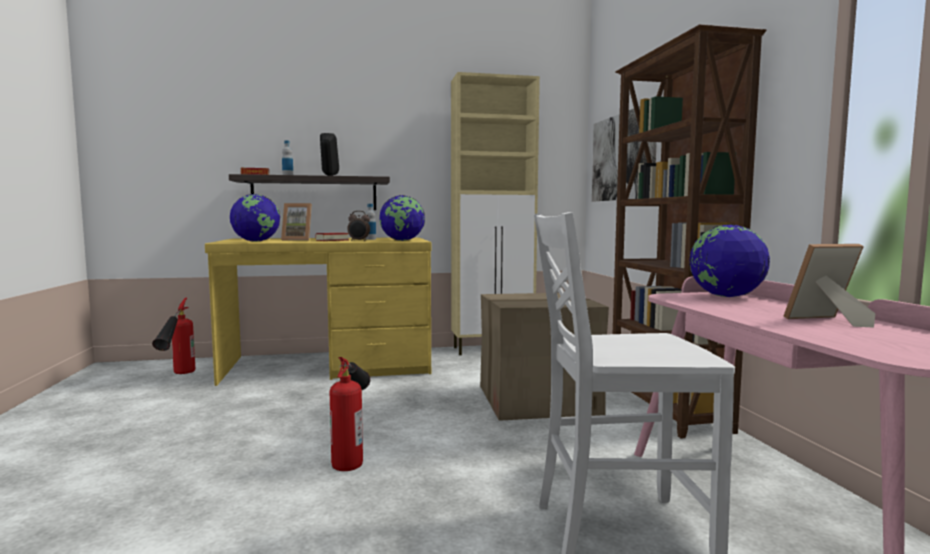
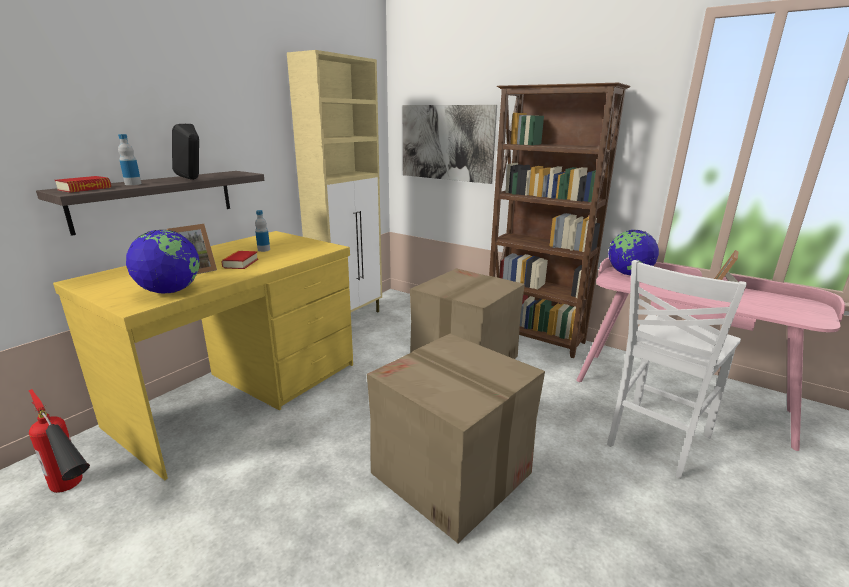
camera: 45 degrees left, 15 degrees up
(352, 452) = (452, 473): fire extinguisher -> cardboard box
(359, 241) = (279, 260): alarm clock -> none
(402, 240) = (316, 249): globe -> none

